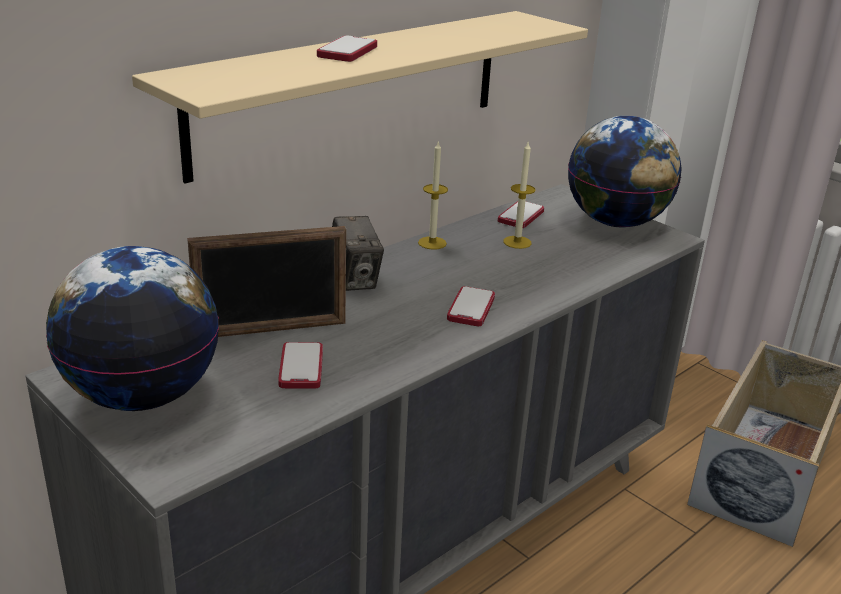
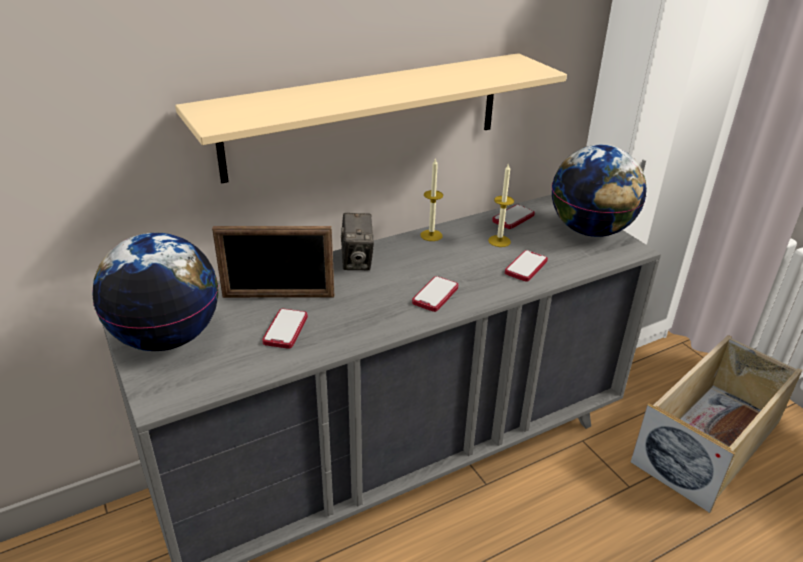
camera: 15 degrees right, 5 degrees up
(347, 51) = (349, 89): phone -> phone (526, 267)

